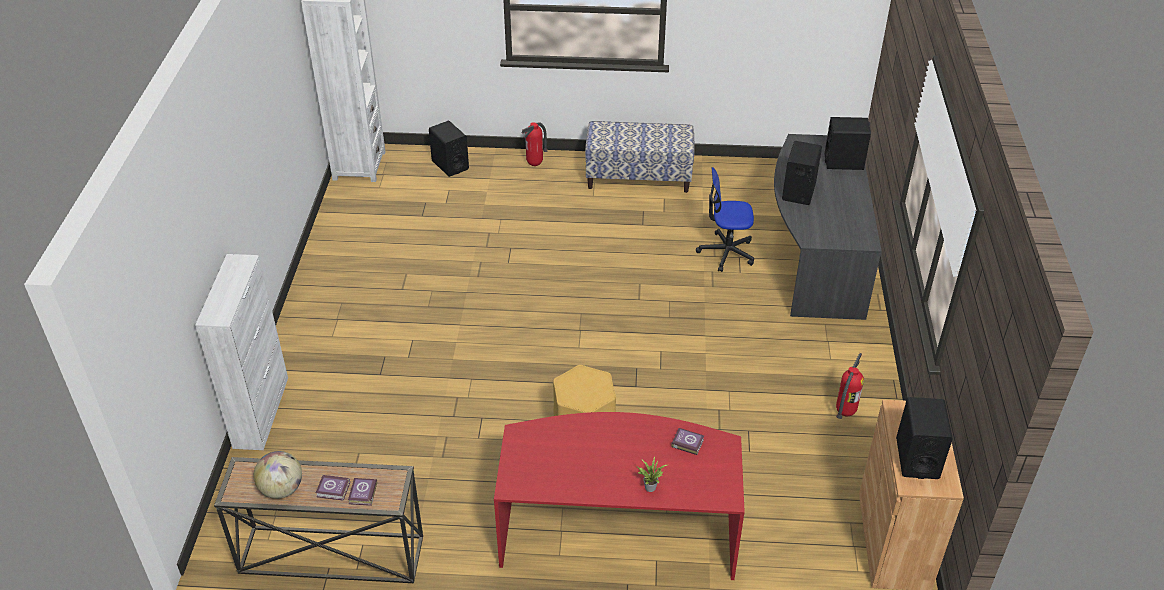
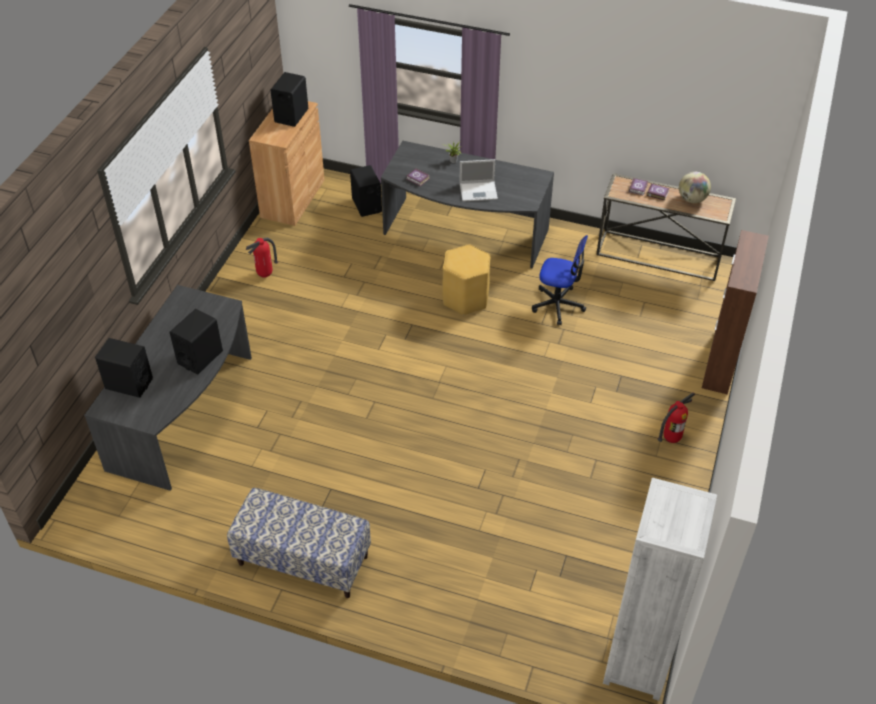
camera: 165 degrees left, 5 degrees up
(261, 411) = (720, 362): white cabinet -> brown cabinet
(450, 165) = (521, 636): black speaker -> black speaker (367, 205)
(535, 164) = (416, 611): fire extinguisher -> fire extinguisher (671, 439)
(593, 440) = (479, 191): none -> laptop
(618, 530) = (464, 235): red desk -> grey desk
(726, 252) = (266, 435): office chair -> office chair (558, 305)

